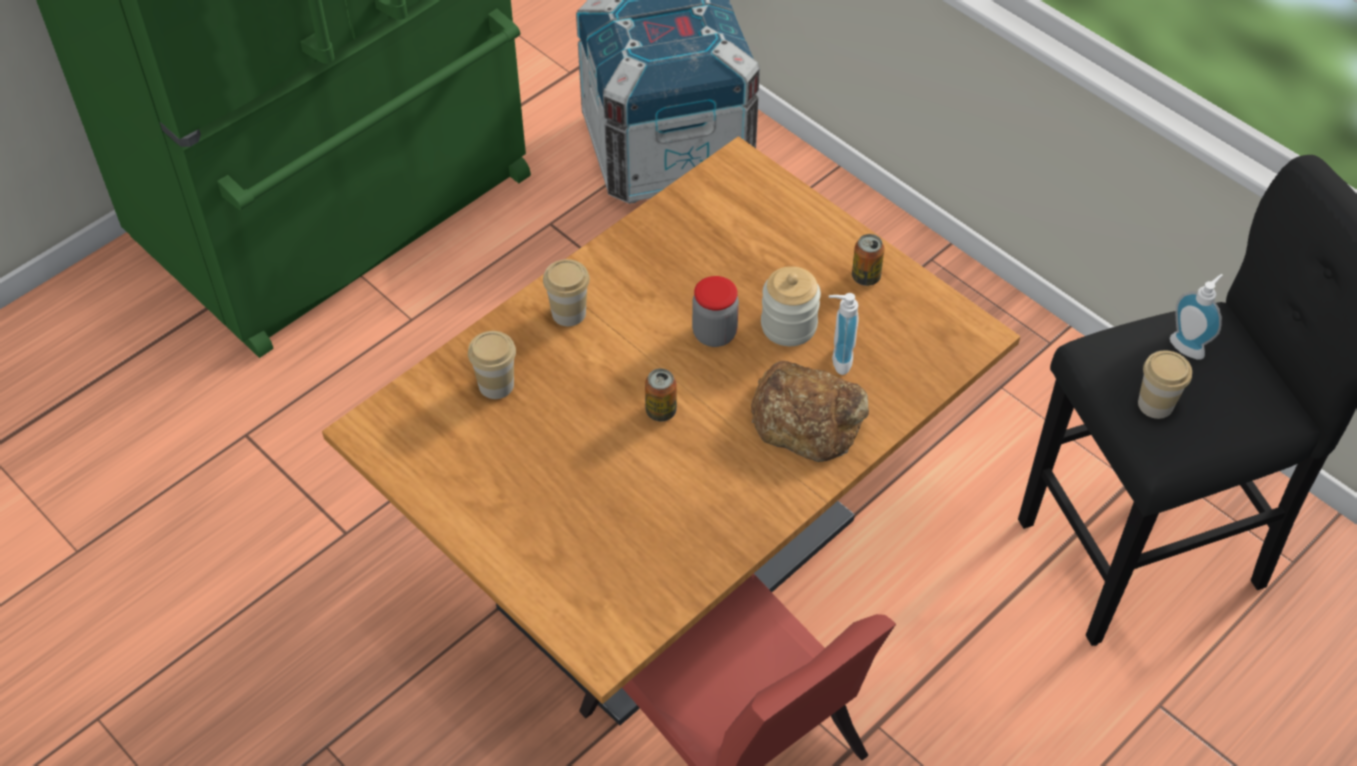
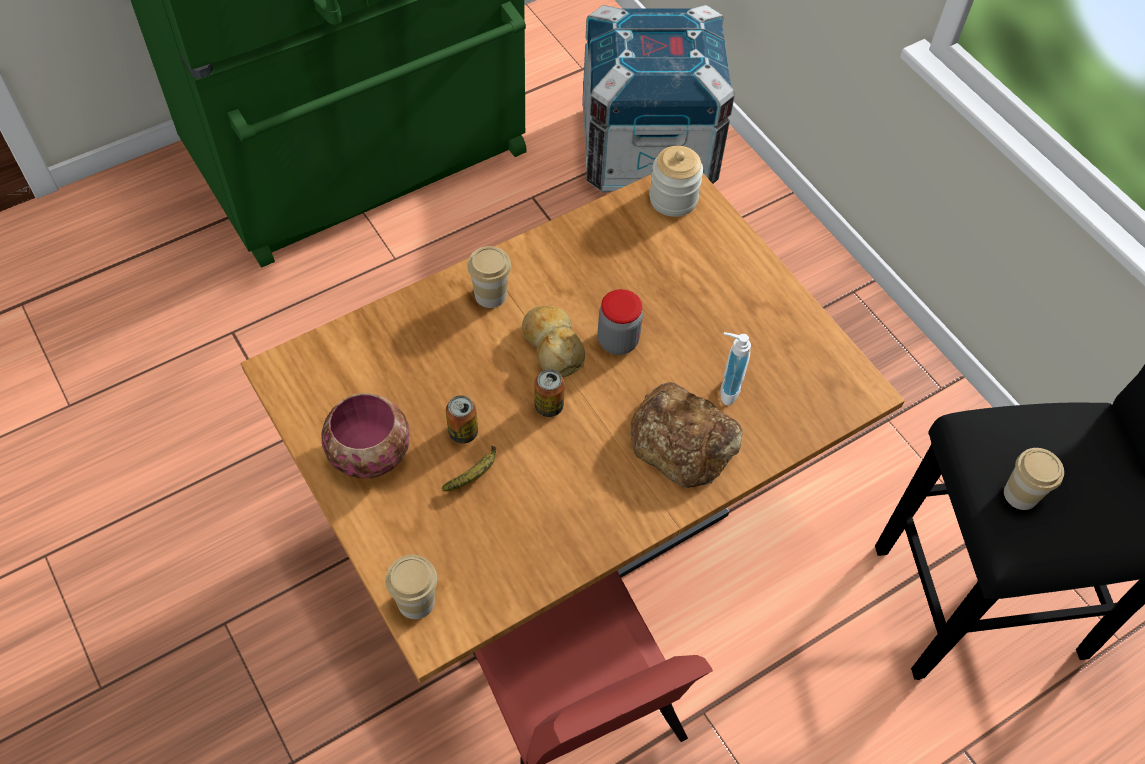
camera: 10 degrees right, 5 degrees up
(489, 492) = (371, 452): none -> bowl
(496, 385) = (406, 350): cup -> cup (416, 601)
(603, 492) = (474, 475): none -> banana
(648, 351) = (552, 346): none -> bread
(788, 325) = (688, 347): jar -> jar (673, 199)
(865, 277) = (772, 313): can -> can (463, 432)
(1189, 345) = (1067, 441): soap dispenser -> none

